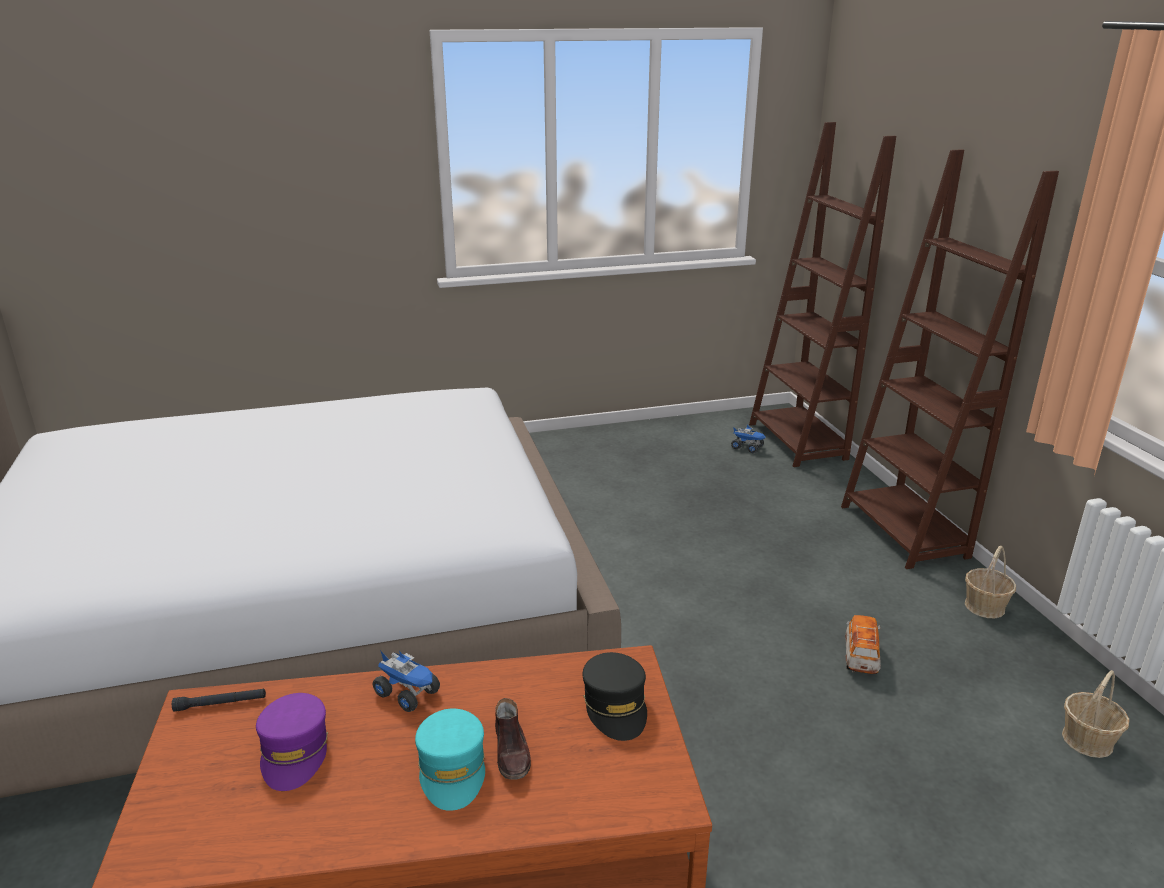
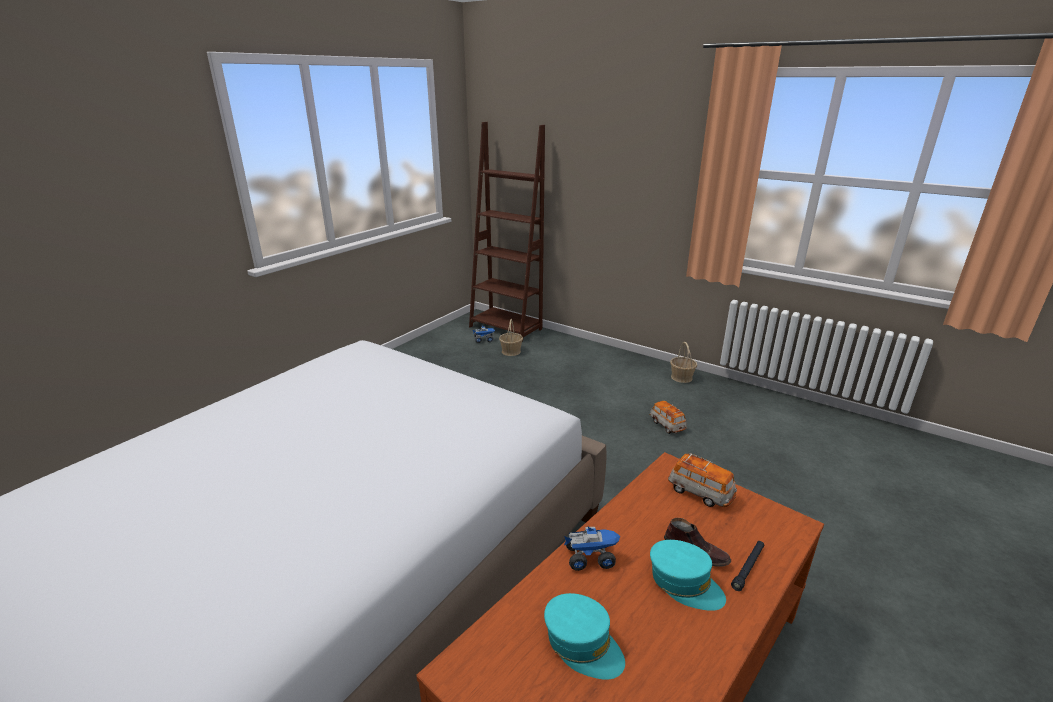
camera: 40 degrees left, 0 degrees up
(220, 704) = (477, 653): black flashlight -> black flashlight (748, 568)
(294, 751) = (582, 644): purple cap -> turquoise cap
(616, 706) = (700, 493): black cap -> toy car
(904, 531) = (609, 356): brown bookcase -> none
(1087, 740) = (781, 417): basket -> basket (511, 351)

